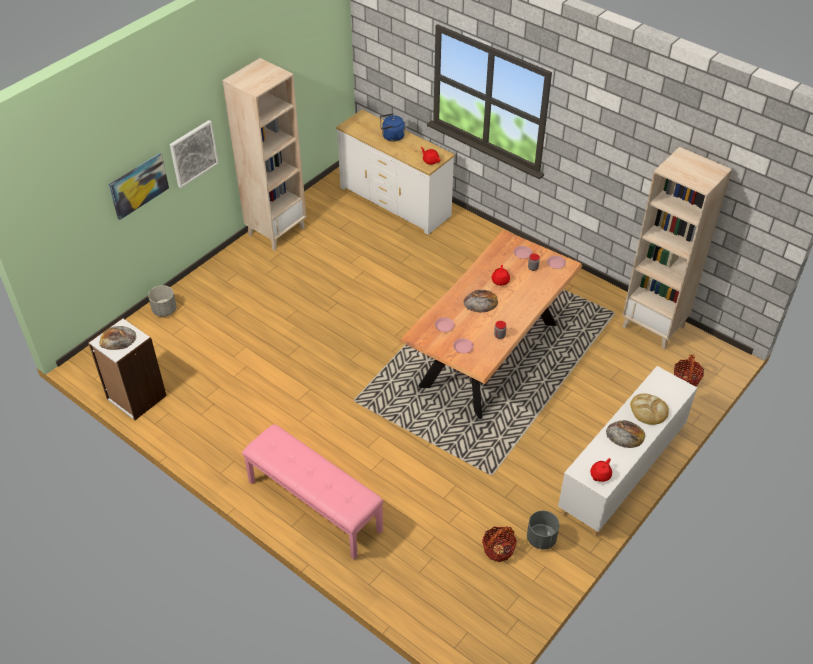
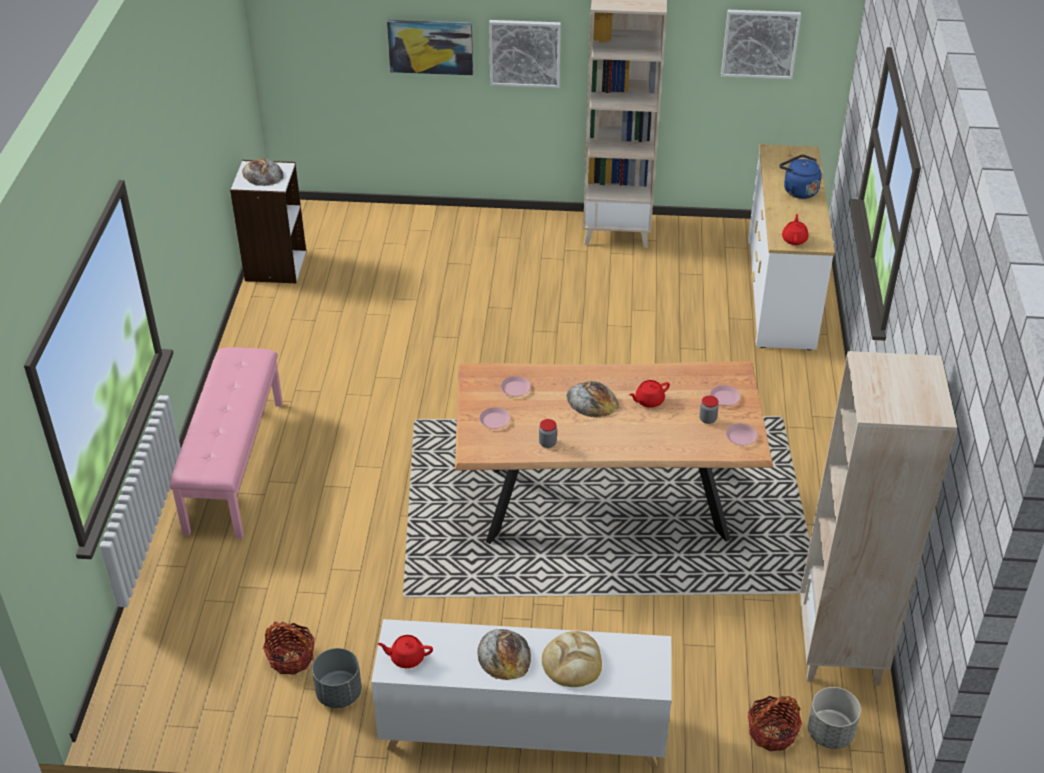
camera: 55 degrees right, 5 degrees down
(164, 310) = (412, 220): grey planter -> grey planter (830, 732)
(310, 67) = (760, 43): none -> picture

